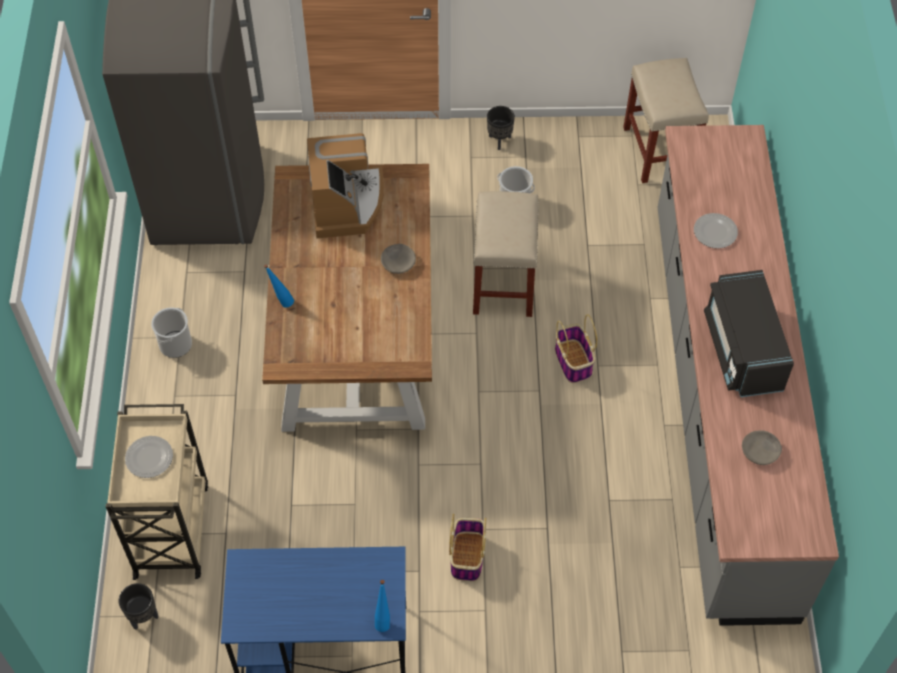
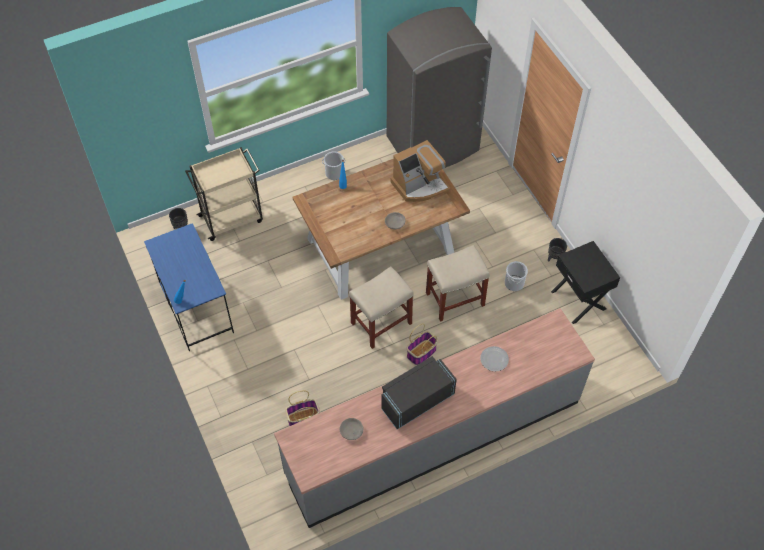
camera: 65 degrees right, 0 degrees up
(149, 457) = (225, 171): plate -> none
(467, 555) = (275, 348): basket -> basket (304, 418)
(580, 144) = (579, 300): none -> black nightstand
(659, 152) = (600, 343): beige stool -> beige stool (380, 324)

